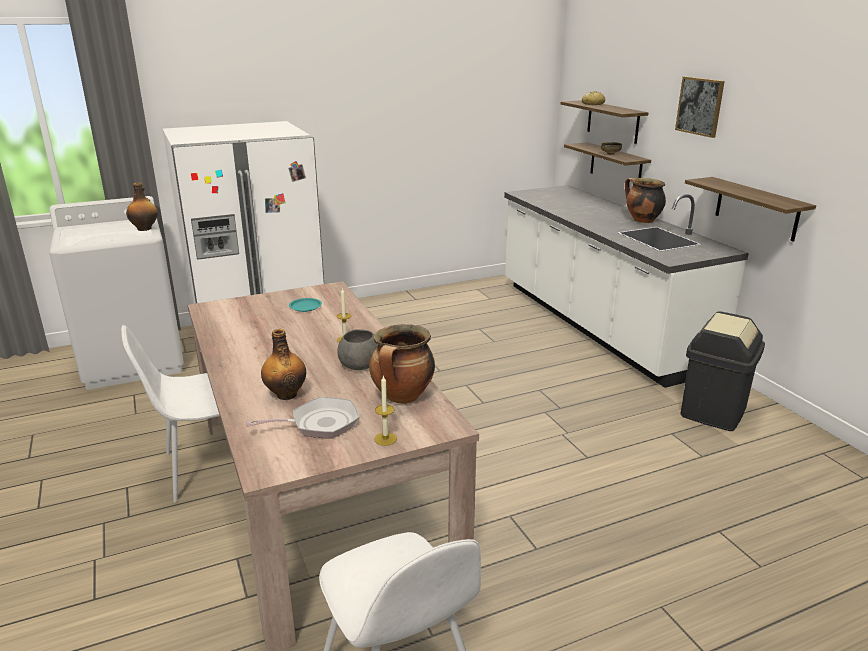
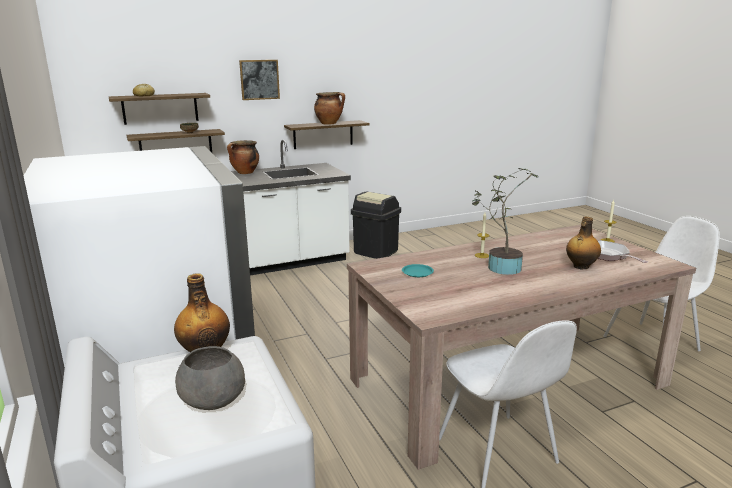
camera: 90 degrees left, 5 degrees down
(303, 346) = (500, 267): none -> potted plant
(359, 365) = (521, 250): grey bowl -> grey bowl (214, 399)
(402, 397) = (557, 238): cooking pot -> cooking pot (329, 123)

